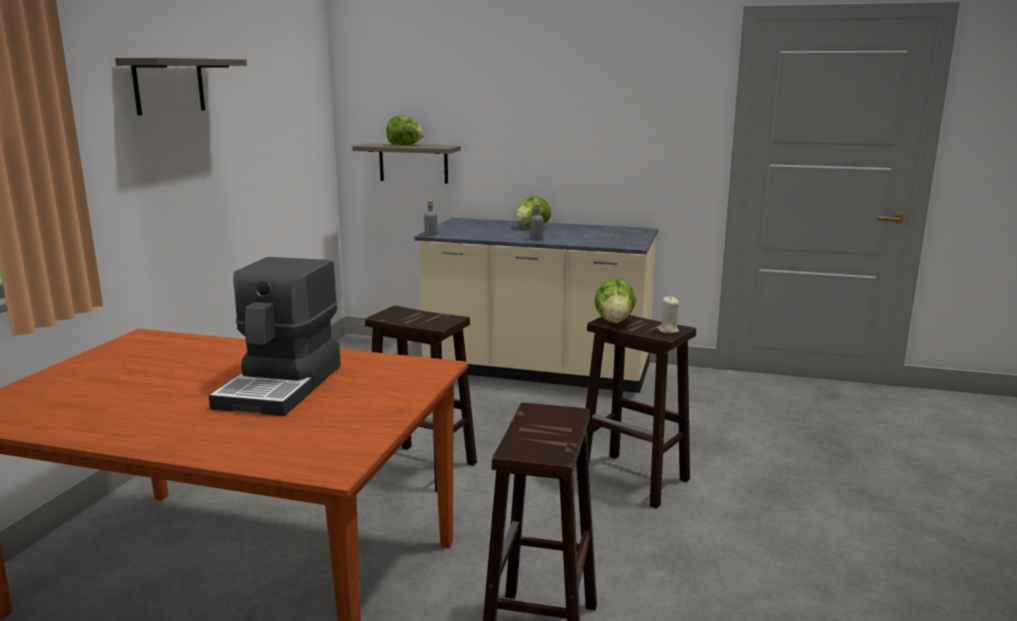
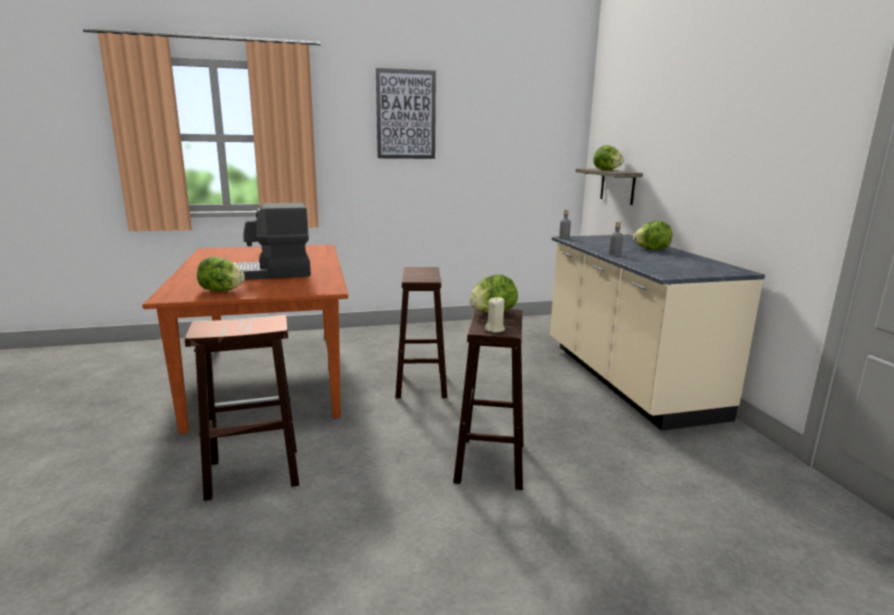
camera: 60 degrees right, 0 degrees up
(169, 85) = (406, 115): shelf -> picture
(346, 427) = (221, 291): none -> lettuce

